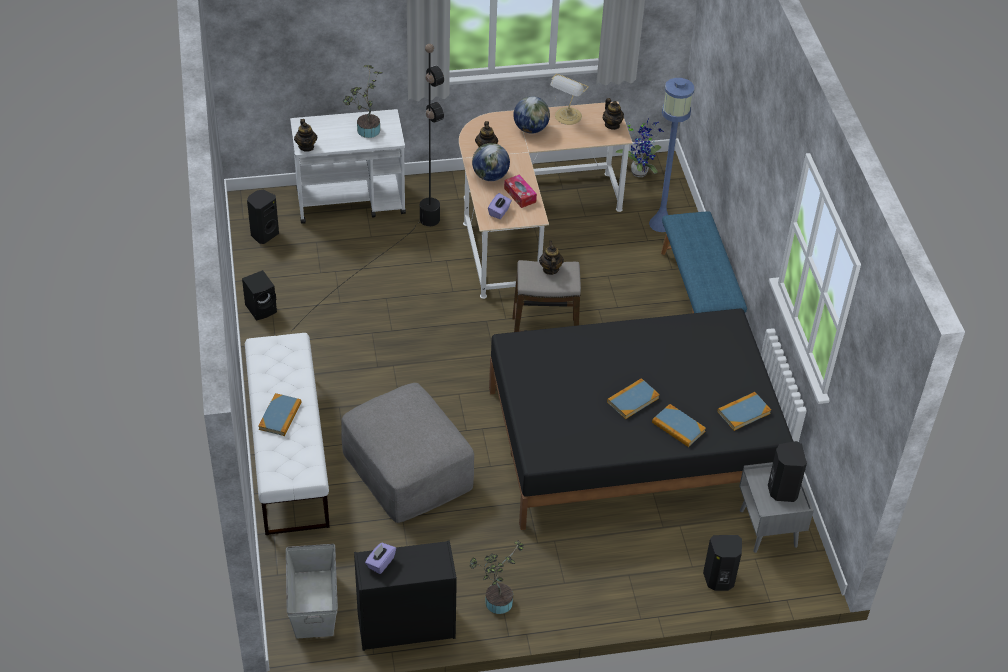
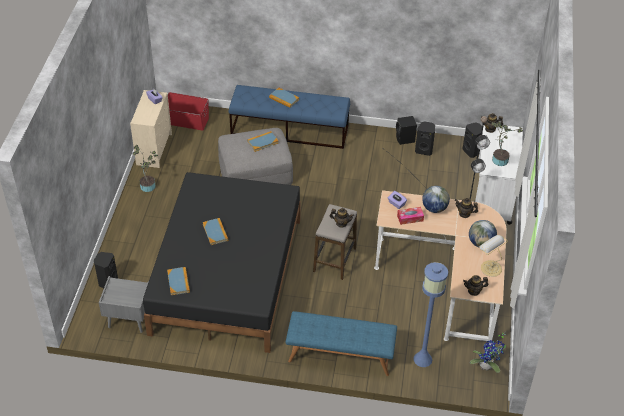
camera: 110 degrees right, 0 degrees up
(288, 451) = (290, 130): white bench -> blue bench
(313, 604) = (186, 120): grey storage box -> red storage box
(404, 626) = (154, 149): black dresser -> beige dresser
(678, 427) = (183, 246): book -> book (263, 142)
(781, 490) = (122, 294): black speaker -> black speaker (424, 150)

